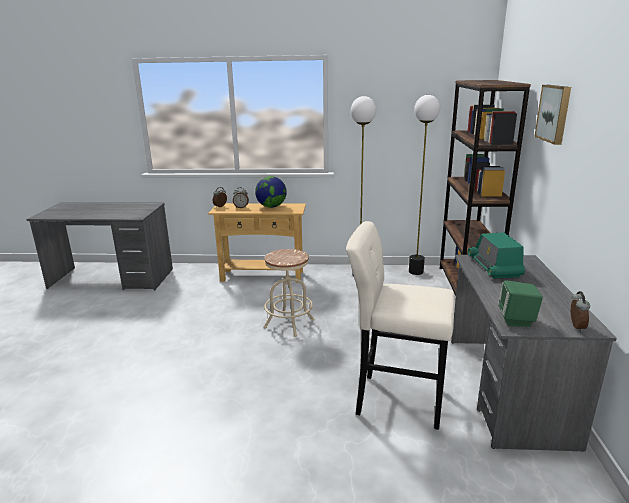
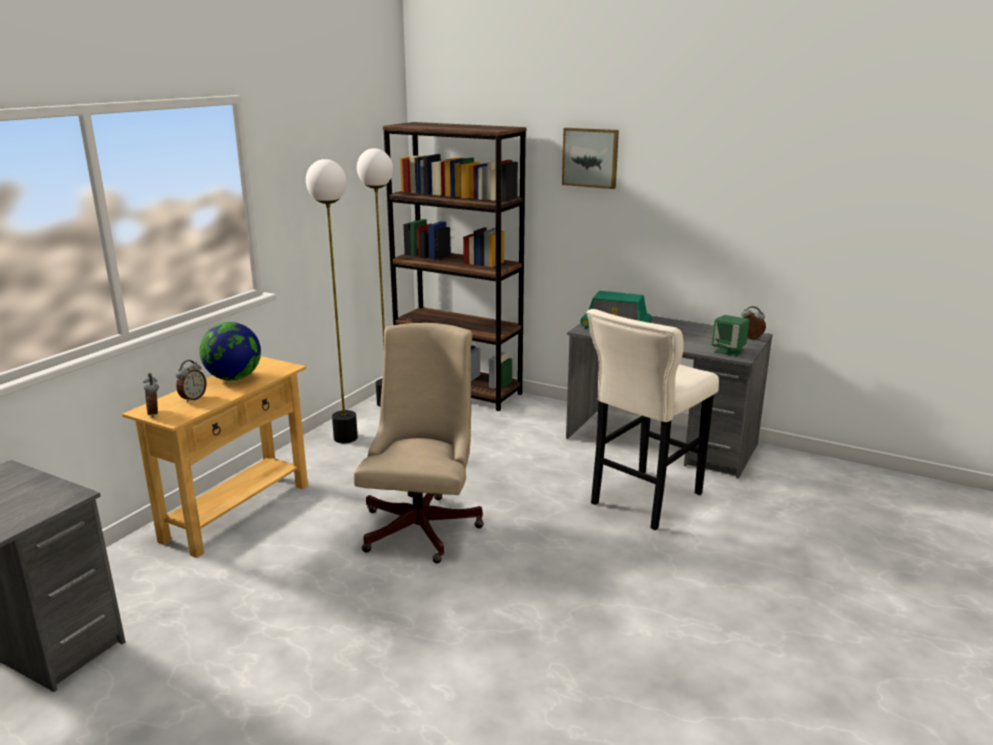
camera: 65 degrees left, 0 degrees up
(289, 324) = (423, 524): beige stool -> beige office chair

